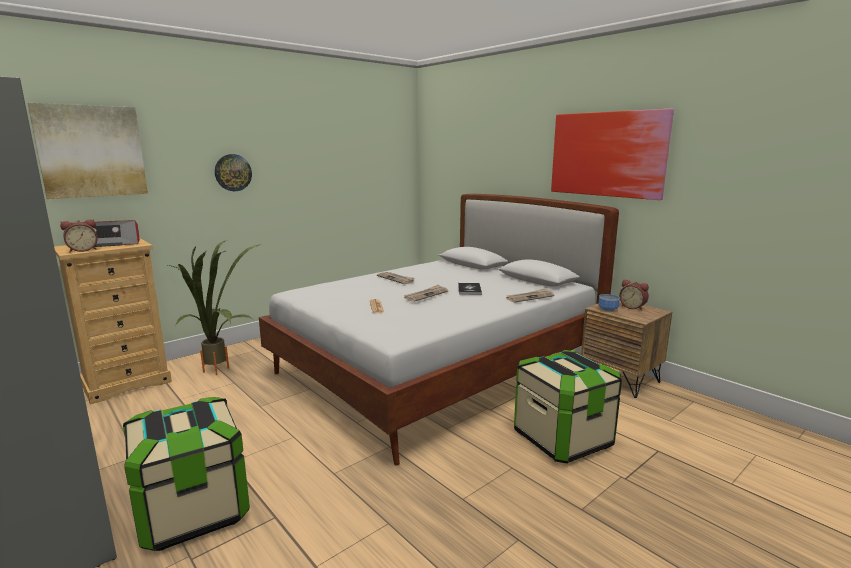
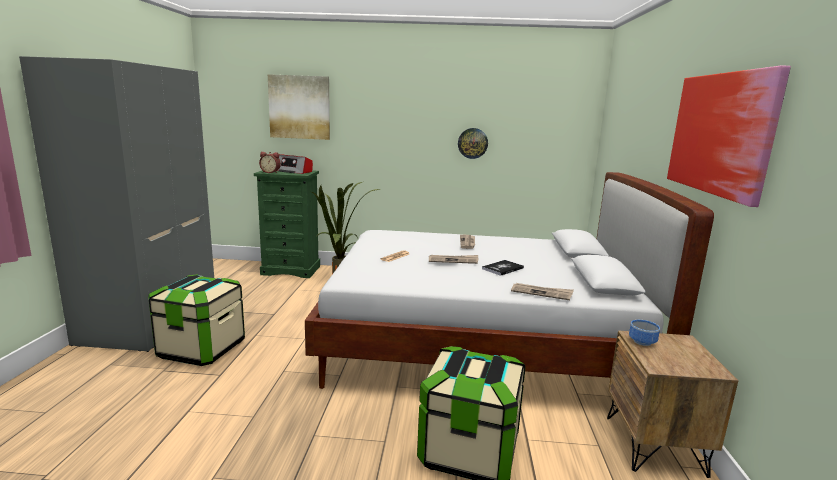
camera: 45 degrees right, 0 degrees up
(127, 383) = (291, 270): beige dresser -> green dresser
(233, 172) = (394, 129): wall clock -> wall clock (472, 143)
(633, 307) = (687, 353): alarm clock -> none

